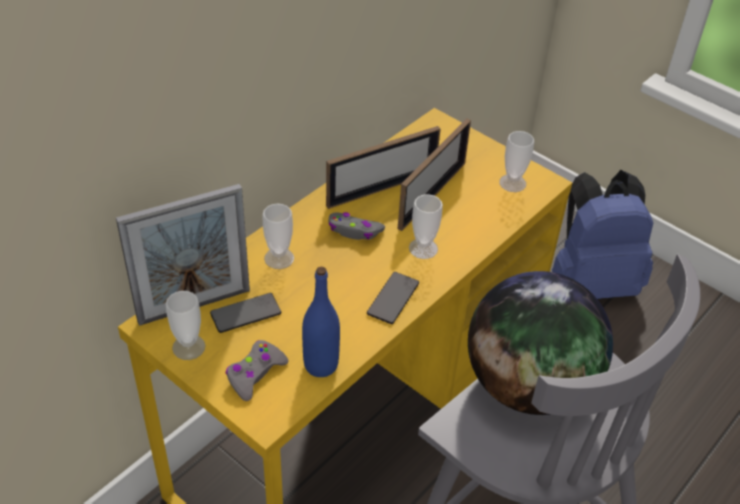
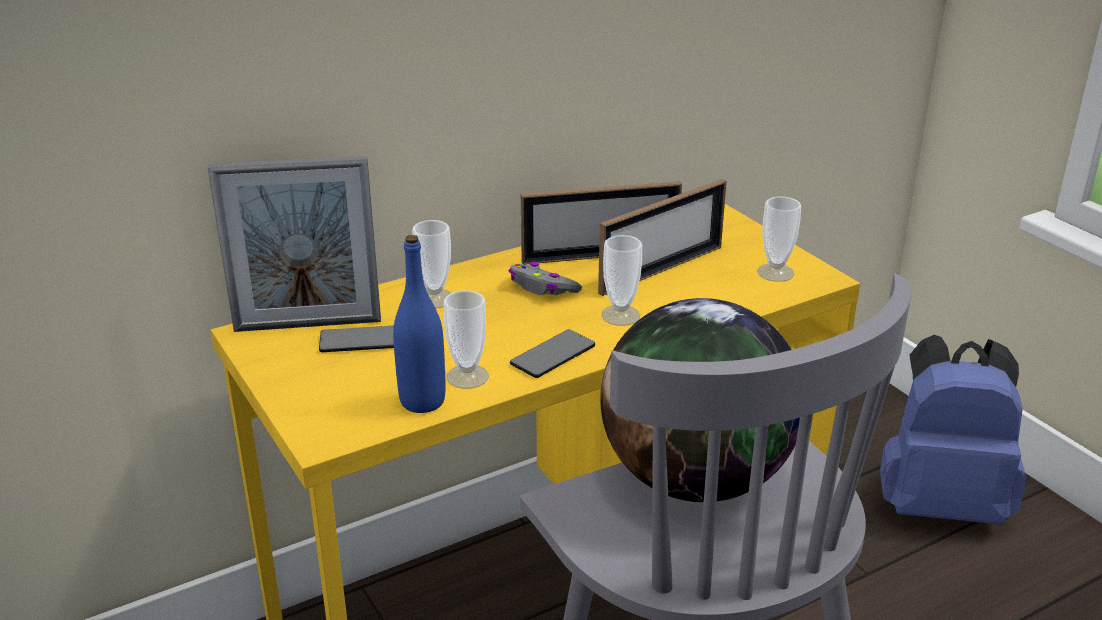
camera: 20 degrees right, 15 degrees down
(188, 347) = (276, 359): cup -> cup (467, 377)
(255, 374) = (337, 396): grey game controller -> none

